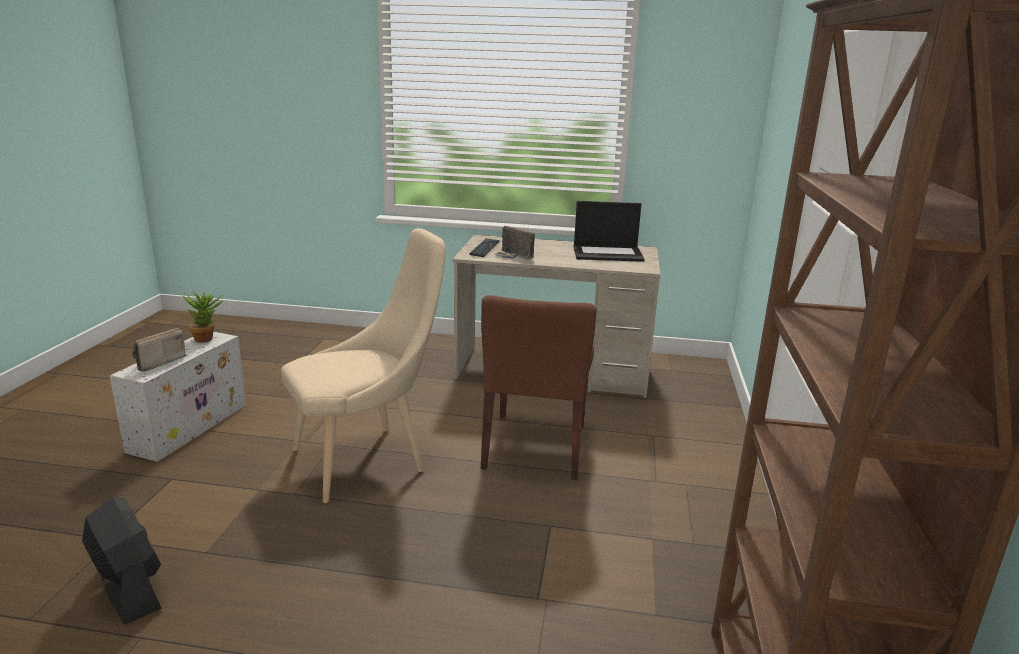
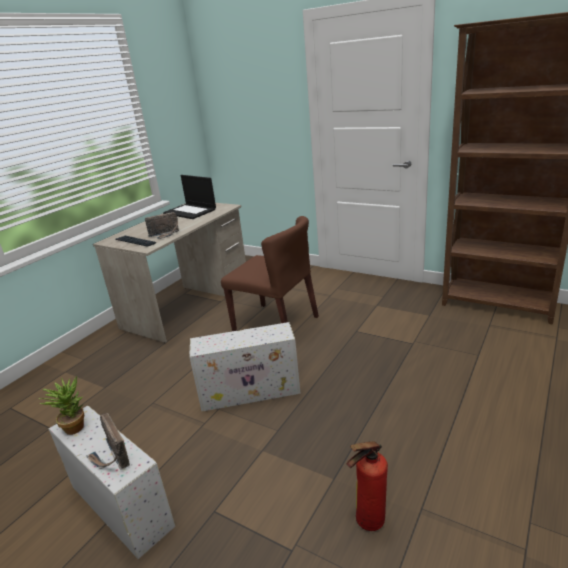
camera: 65 degrees left, 5 degrees up
(129, 589) = (366, 522): black fan -> fire extinguisher
(367, 459) = (251, 391): beige chair -> white storage box
(608, 253) = (190, 211): laptop -> laptop turned 105 degrees clockwise

